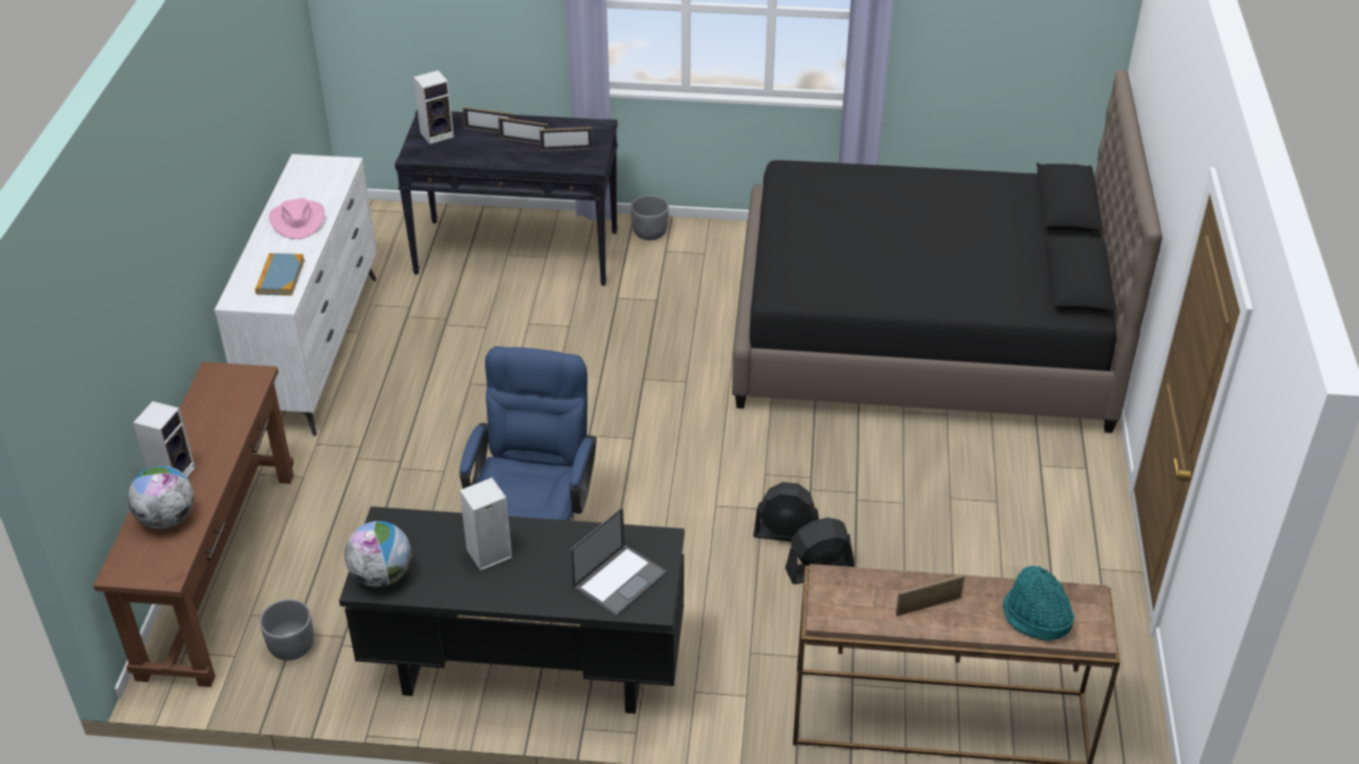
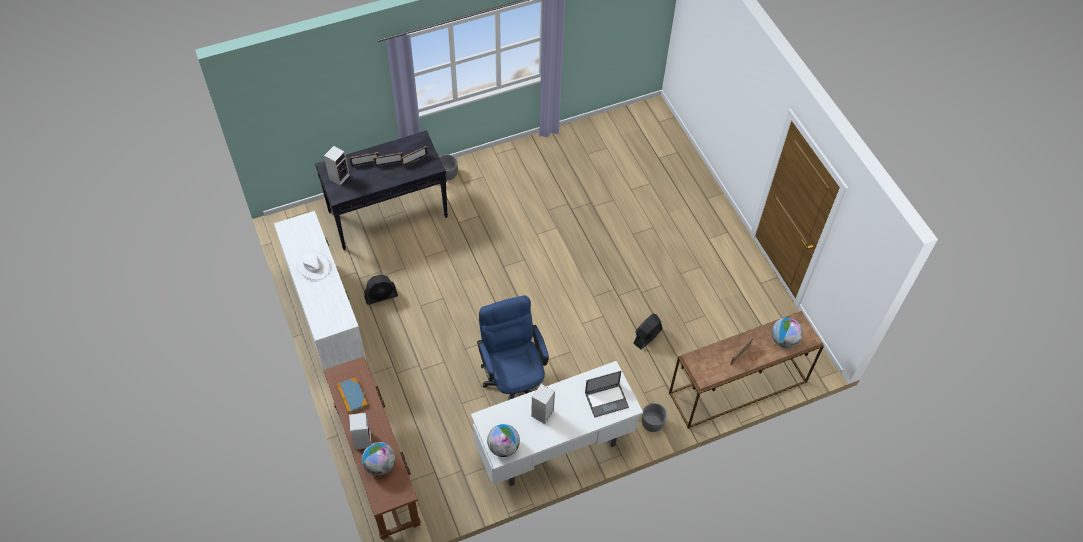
camera: 30 degrees left, 15 degrees up
(280, 277) = (333, 306): book -> book (352, 396)
(291, 647) = (442, 487): grey planter -> grey planter (652, 423)
(297, 220) = (313, 266): pink hat -> white hat
(524, 670) = (554, 448): black desk -> white desk
(620, 580) = (607, 399): laptop -> laptop turned 60 degrees clockwise
(786, 533) = (622, 324): black fan -> black fan (381, 296)
(921, 332) = (615, 183): black bed -> none
(1035, 617) = (783, 340): turquoise hat -> globe

